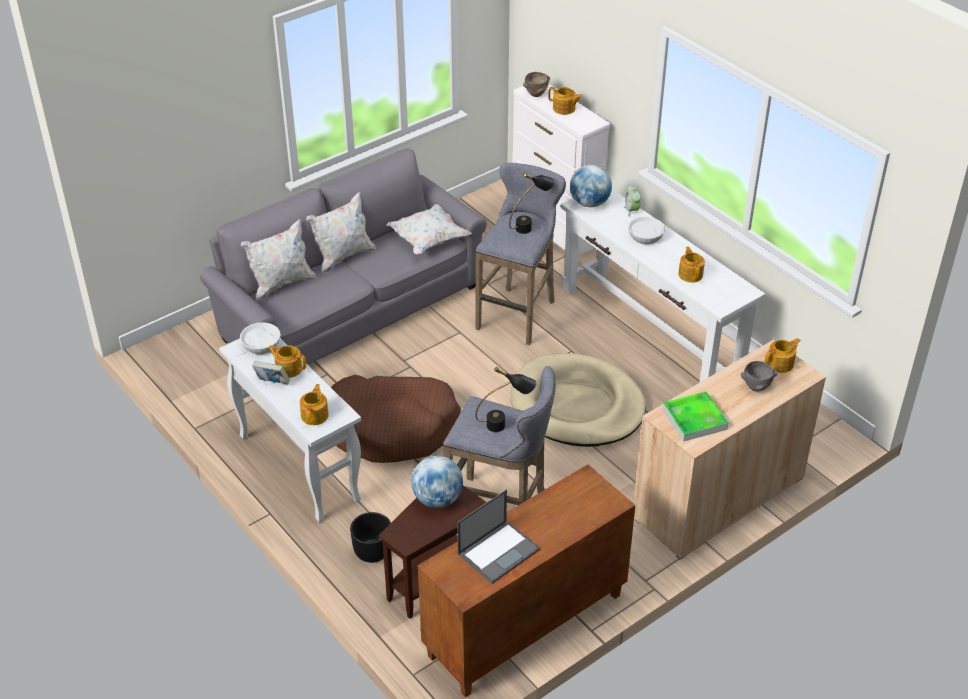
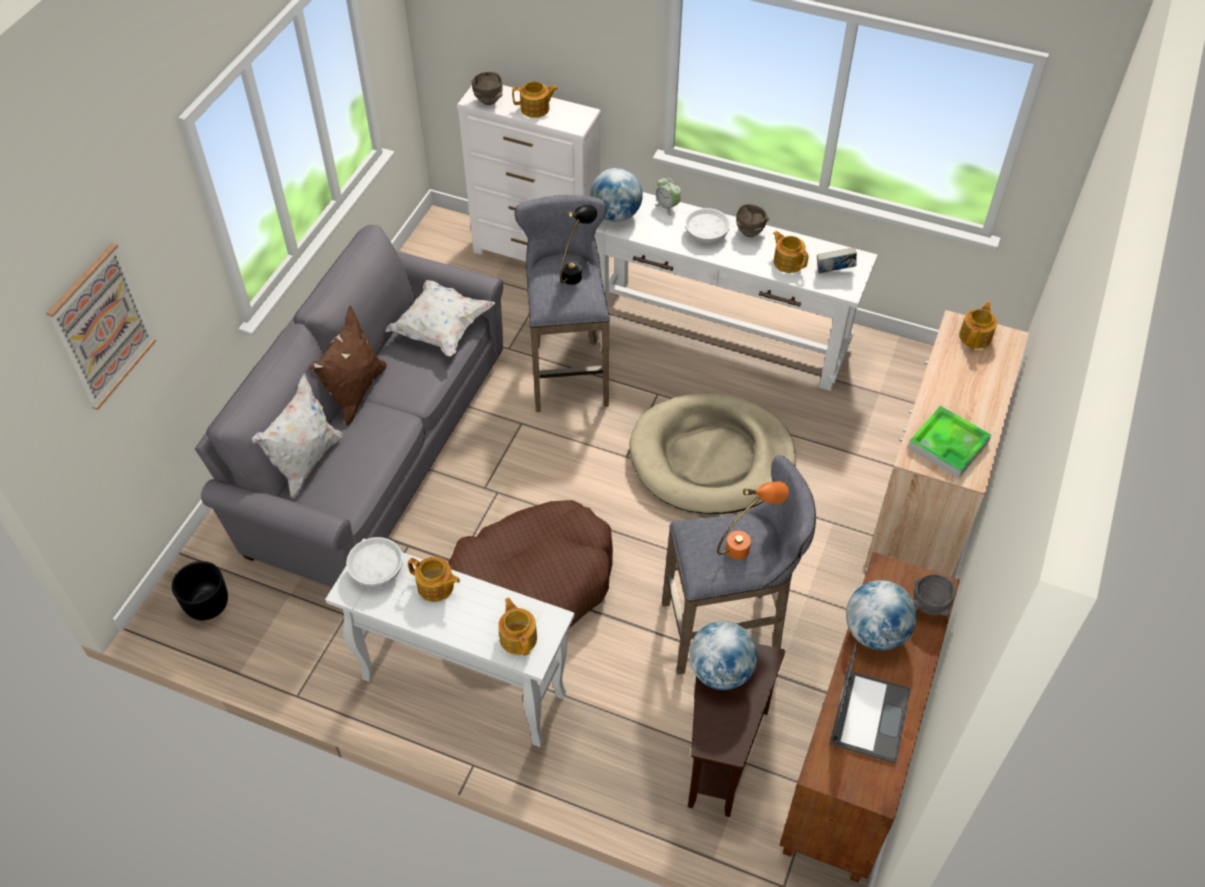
camera: 30 degrees left, 10 degrees up
(170, 126) = (102, 327): none -> picture
(272, 383) = (431, 617): book -> book (834, 272)
(288, 368) = (436, 587): teapot -> teapot turned 150 degrees counterclockwise
(343, 256) = (355, 392): white pillow -> brown pillow
(373, 551) = (626, 751): black planter -> black planter (207, 604)
(505, 425) = (747, 544): black table lamp -> orange table lamp
(546, 509) = (875, 632): none -> globe
(678, 247) = (750, 233): none -> brown bowl
(755, 388) = (975, 377): grey bowl -> grey bowl (928, 607)

